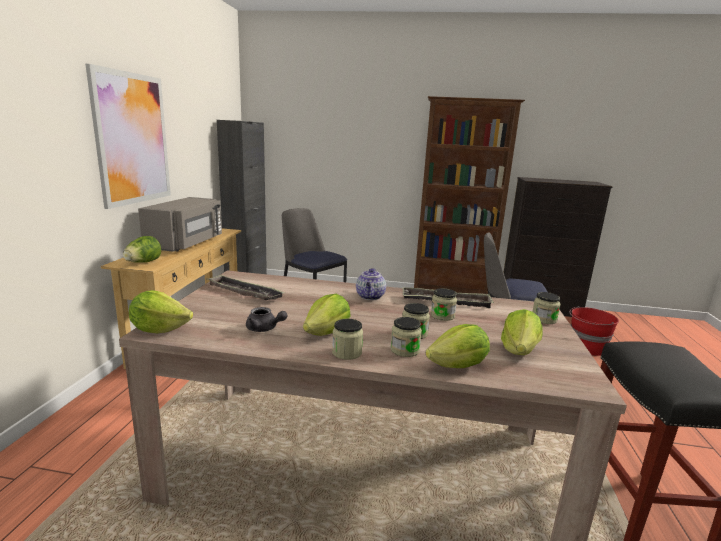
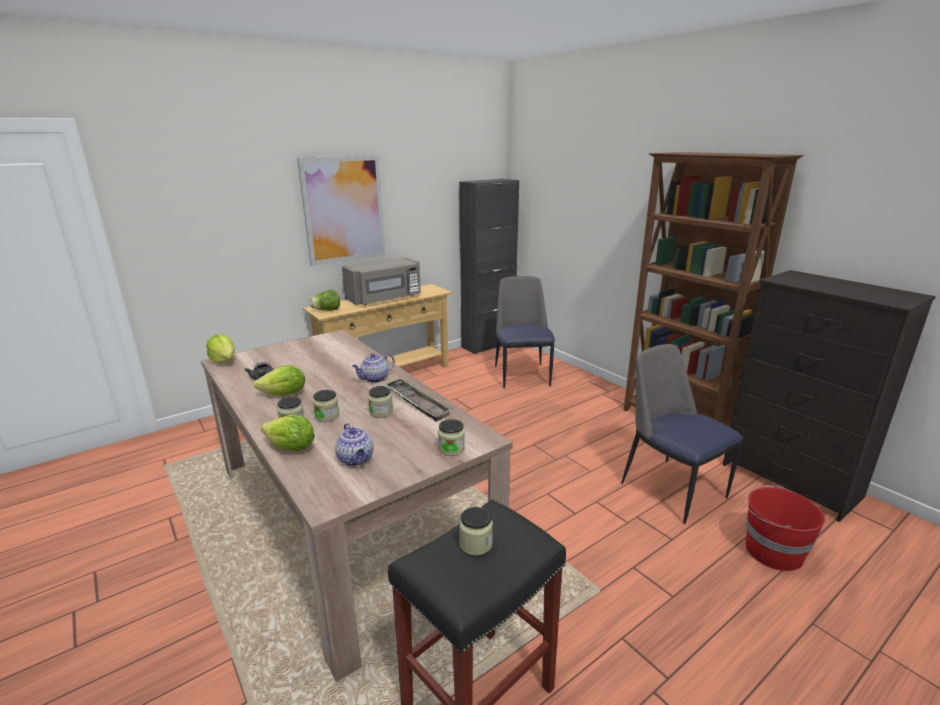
camera: 45 degrees right, 5 degrees up
(244, 292) = (311, 350): tray -> none
(347, 353) = (262, 411): jar -> jar (476, 544)
(519, 350) = (356, 459): lettuce -> teapot

